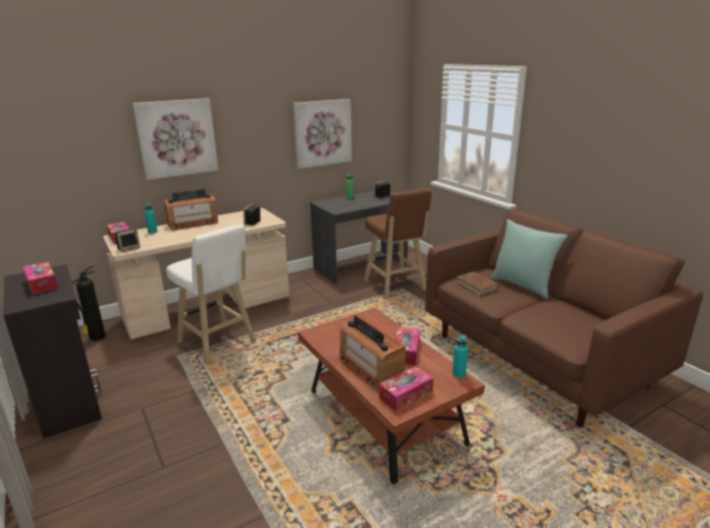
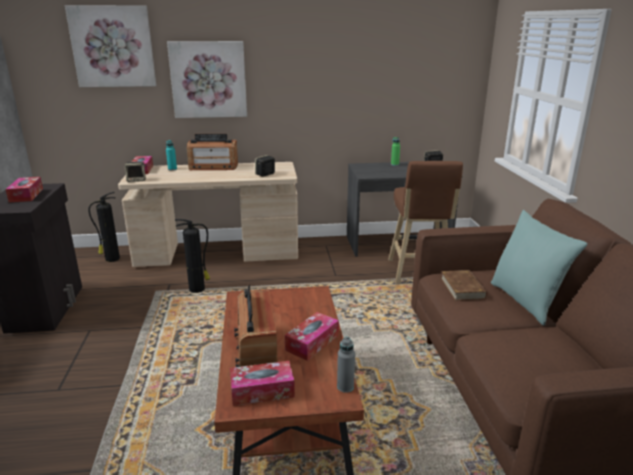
camera: 25 degrees right, 0 degrees up
(218, 344) = (198, 289): white stool -> fire extinguisher
(322, 133) = (370, 88): picture -> picture (113, 47)
(459, 374) = (345, 387): turquoise bottle -> grey bottle

